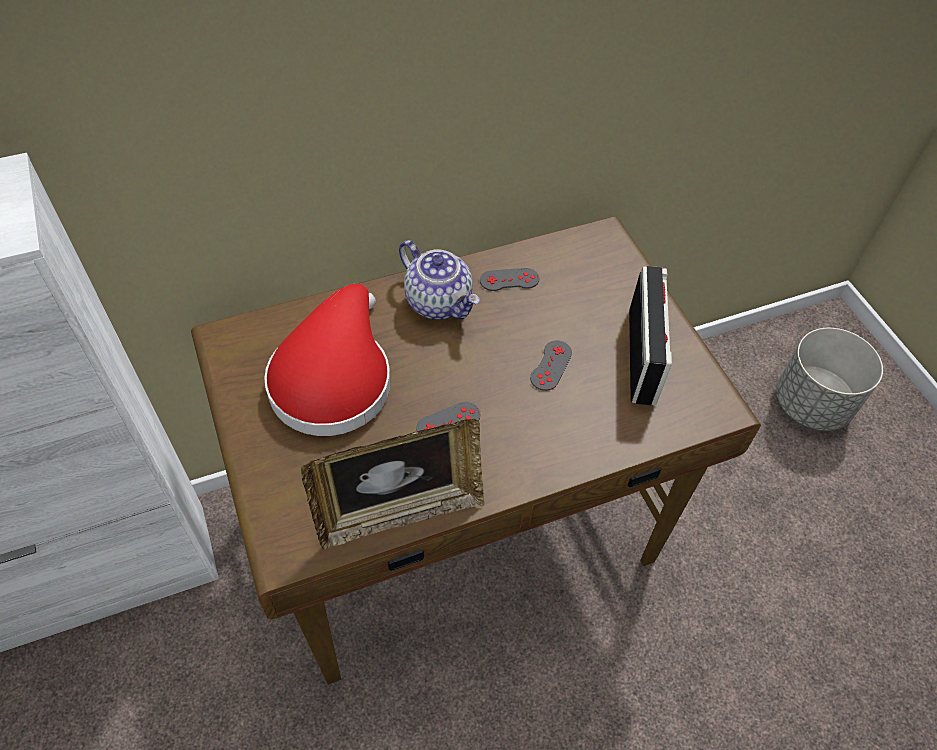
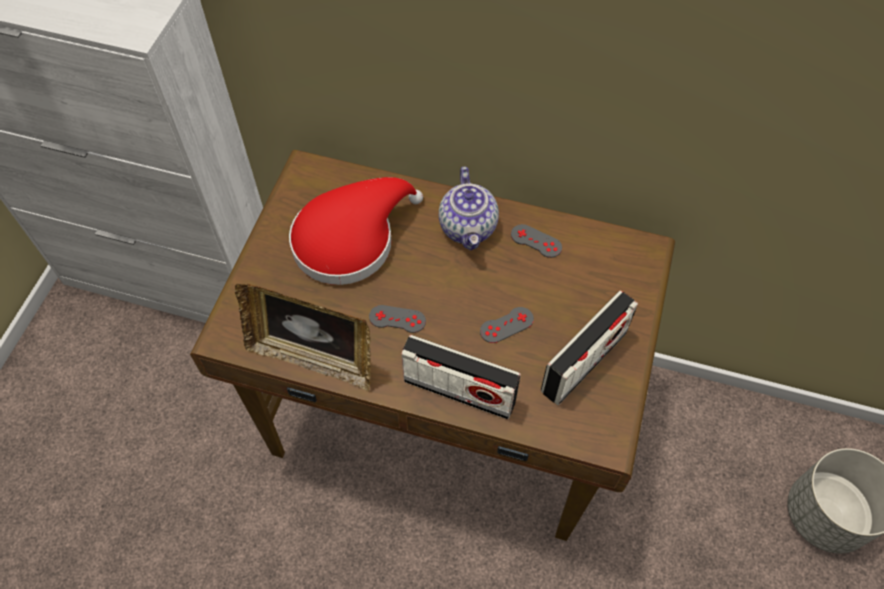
camera: 40 degrees right, 5 degrees up
(564, 449) = (459, 391): none -> radio

